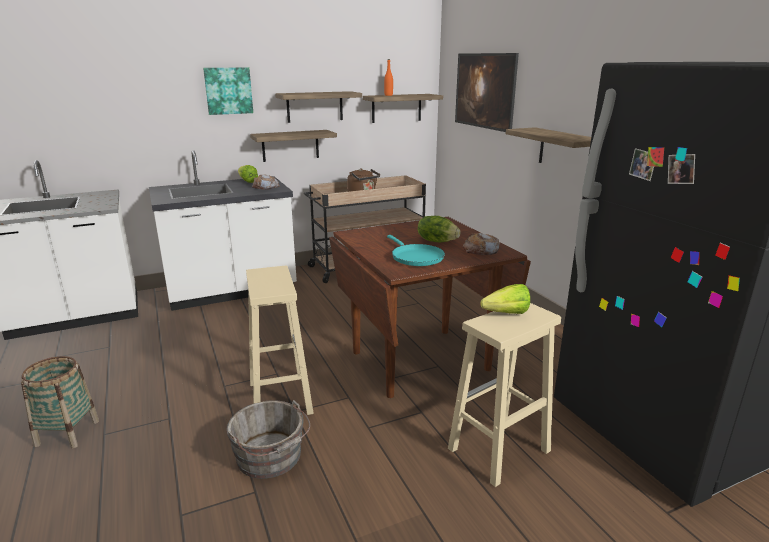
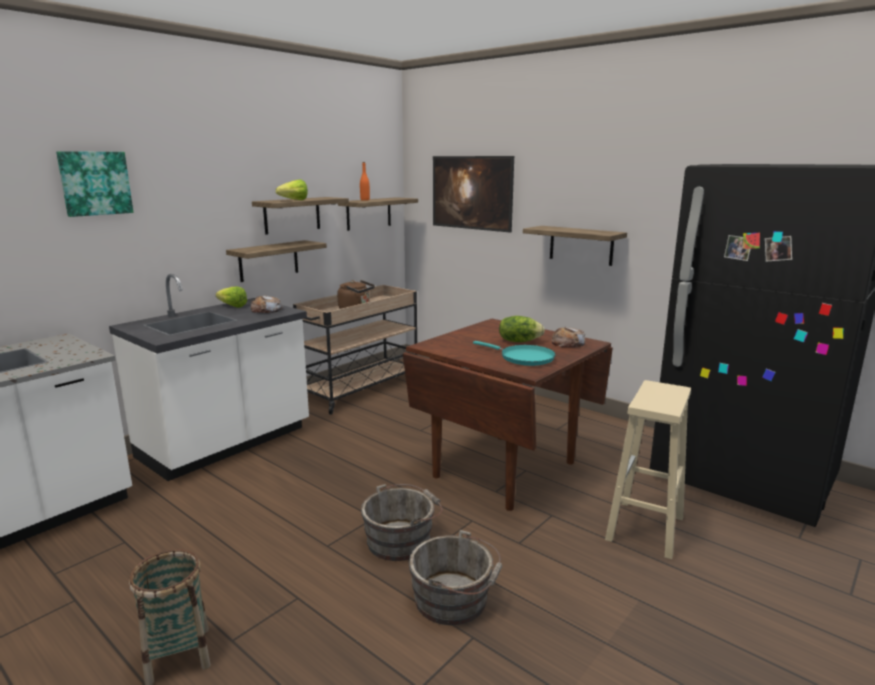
camera: 25 degrees left, 5 degrees down
(228, 90) = (201, 200): picture -> picture (95, 183)
(279, 397) = (402, 540): beige stool -> grey bucket
(502, 314) = (648, 394): lettuce -> lettuce (291, 200)

